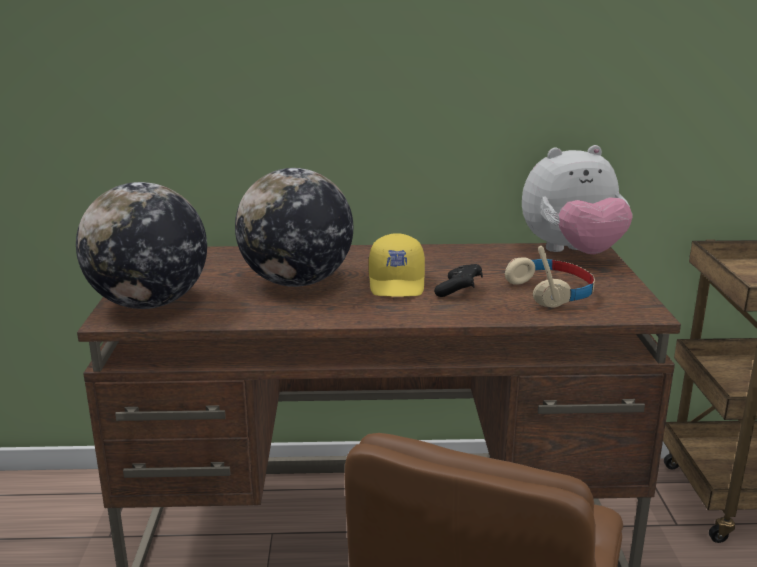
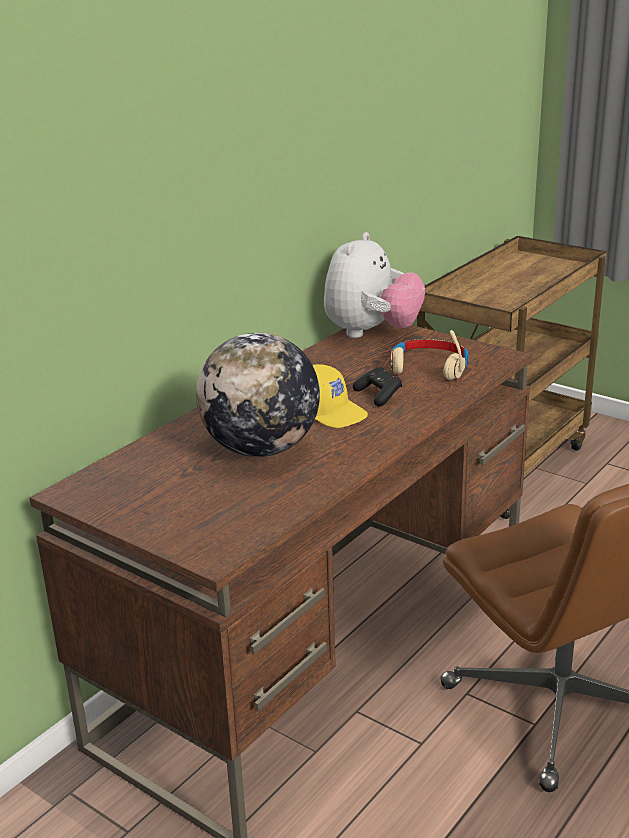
camera: 50 degrees left, 5 degrees up
(149, 303) = (203, 529): globe -> none

